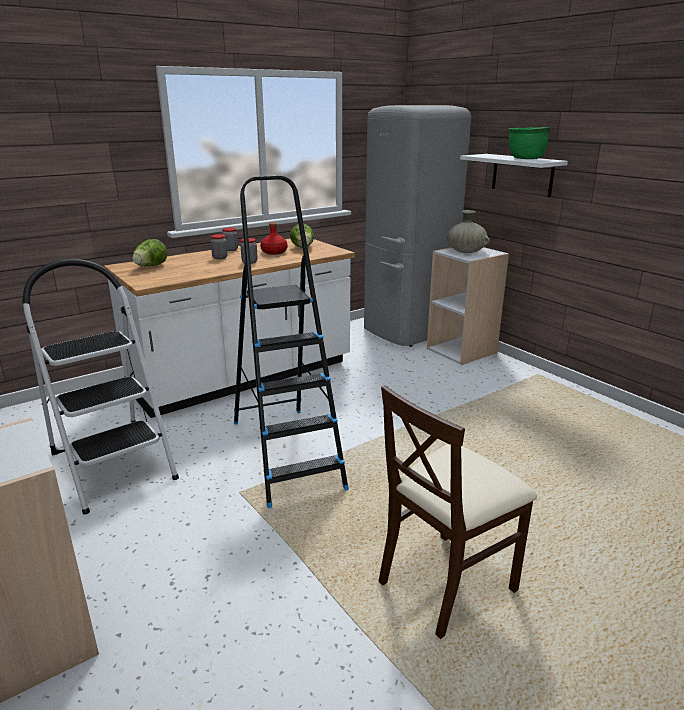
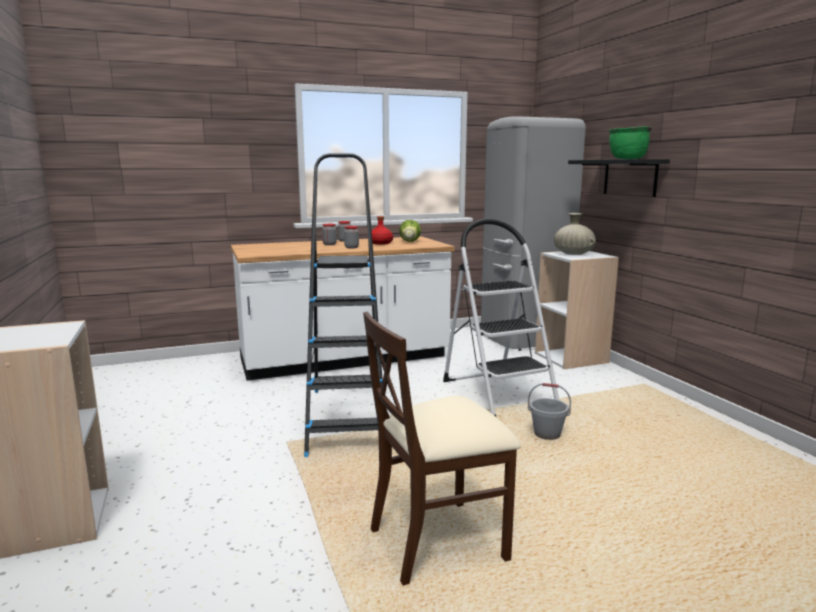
camera: 15 degrees right, 10 degrees down
(112, 464) = (195, 409): step ladder -> step ladder (497, 392)
(150, 266) = (266, 246): lettuce -> none
(482, 444) = (547, 435): none -> grey bucket
(522, 175) = (630, 177): white shelf -> black shelf

